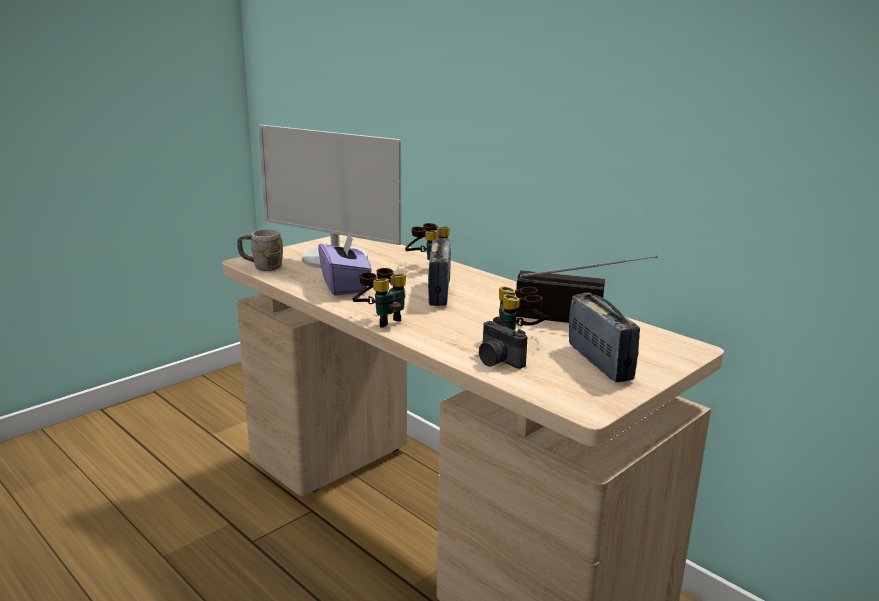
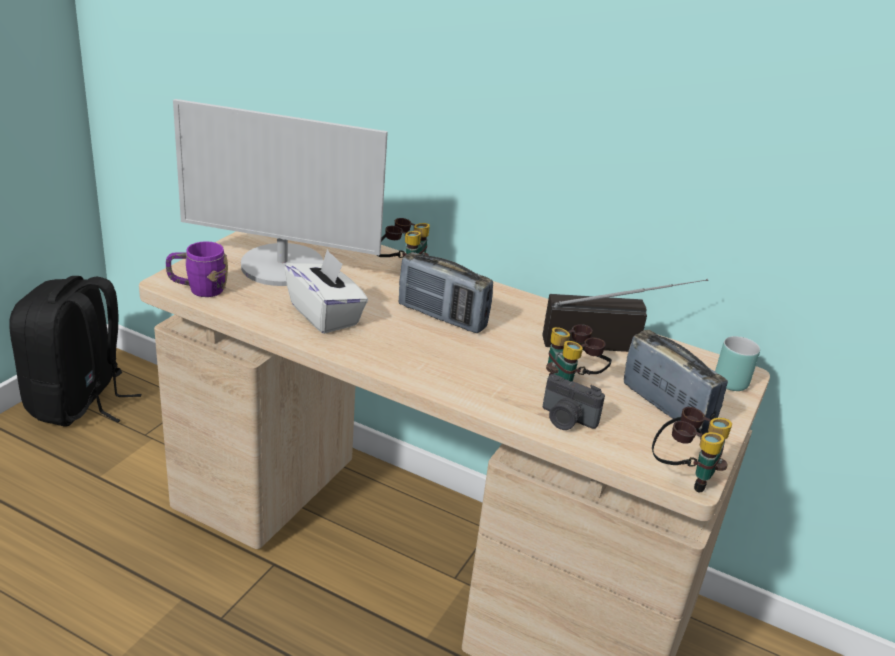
camera: 20 degrees left, 10 degrees up
(221, 386) = (78, 402): none -> black backpack
(261, 266) = (198, 290): grey mug -> purple mug
(345, 286) = (325, 315): purple tissue box -> white tissue box
(381, 319) = (403, 369): binoculars -> binoculars (683, 475)
(439, 293) = (442, 317): radio -> radio turned 135 degrees clockwise
(680, 350) = (731, 378): none -> turquoise mug

